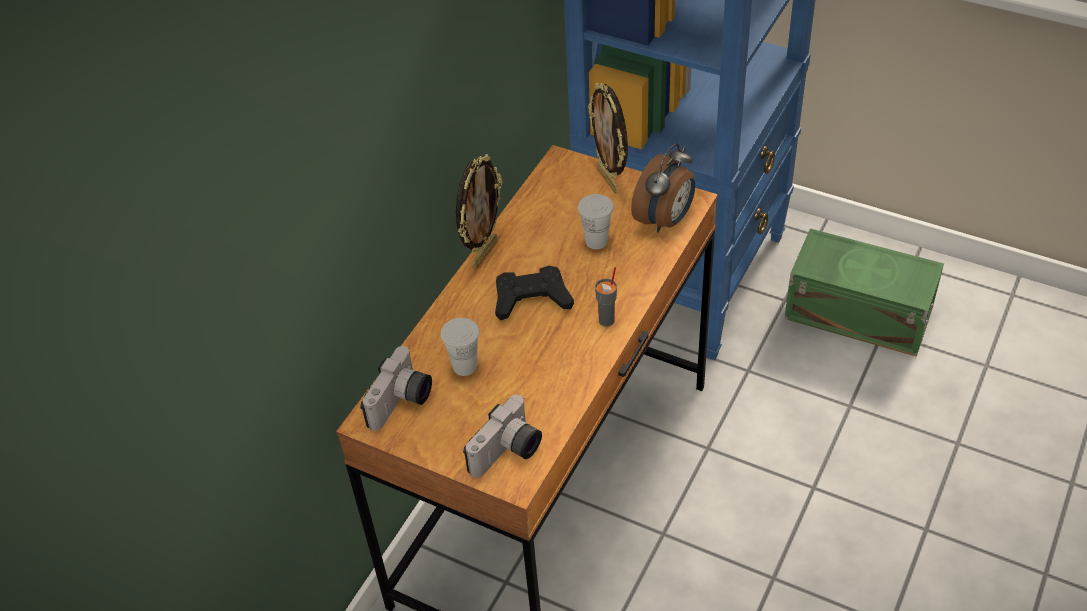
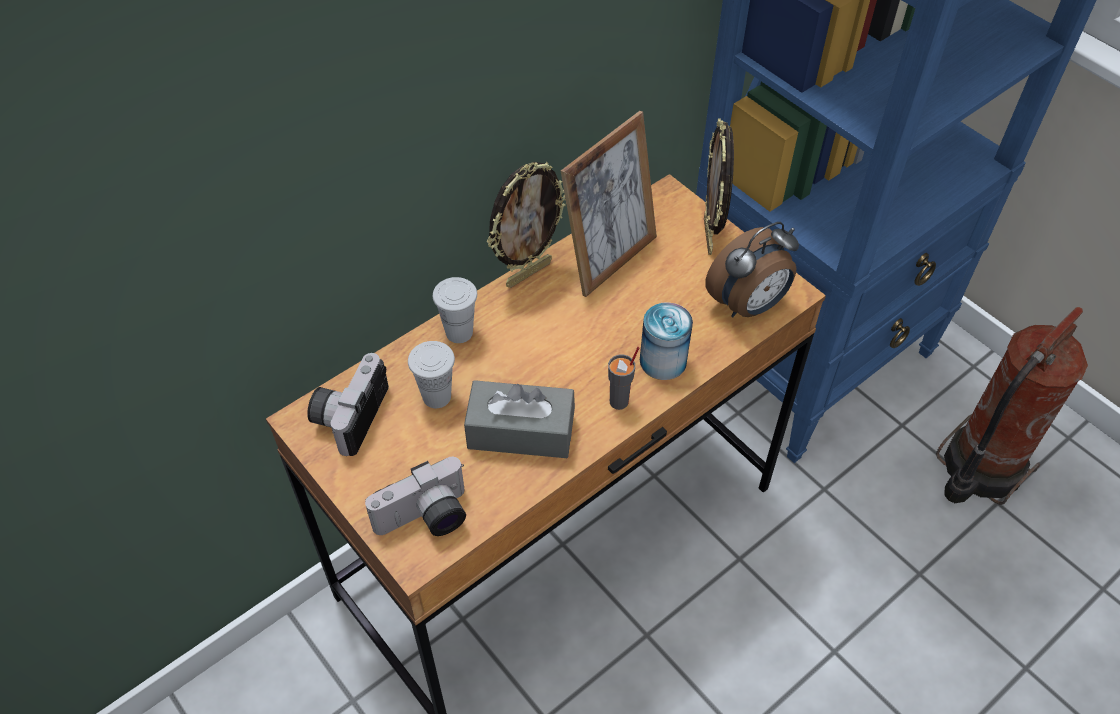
camera: 20 degrees right, 5 degrees up
(402, 403) = (349, 414): camera -> camera turned 150 degrees clockwise
(531, 298) = (550, 344): black game controller -> none
(541, 222) = (609, 258): none -> picture frame
(544, 367) = (520, 431): none -> grey tissue box
(596, 241) = (657, 303): white cup -> white cup (459, 332)
(623, 280) = (663, 361): none -> can
(856, 312) = (978, 468): green storage box -> fire extinguisher

